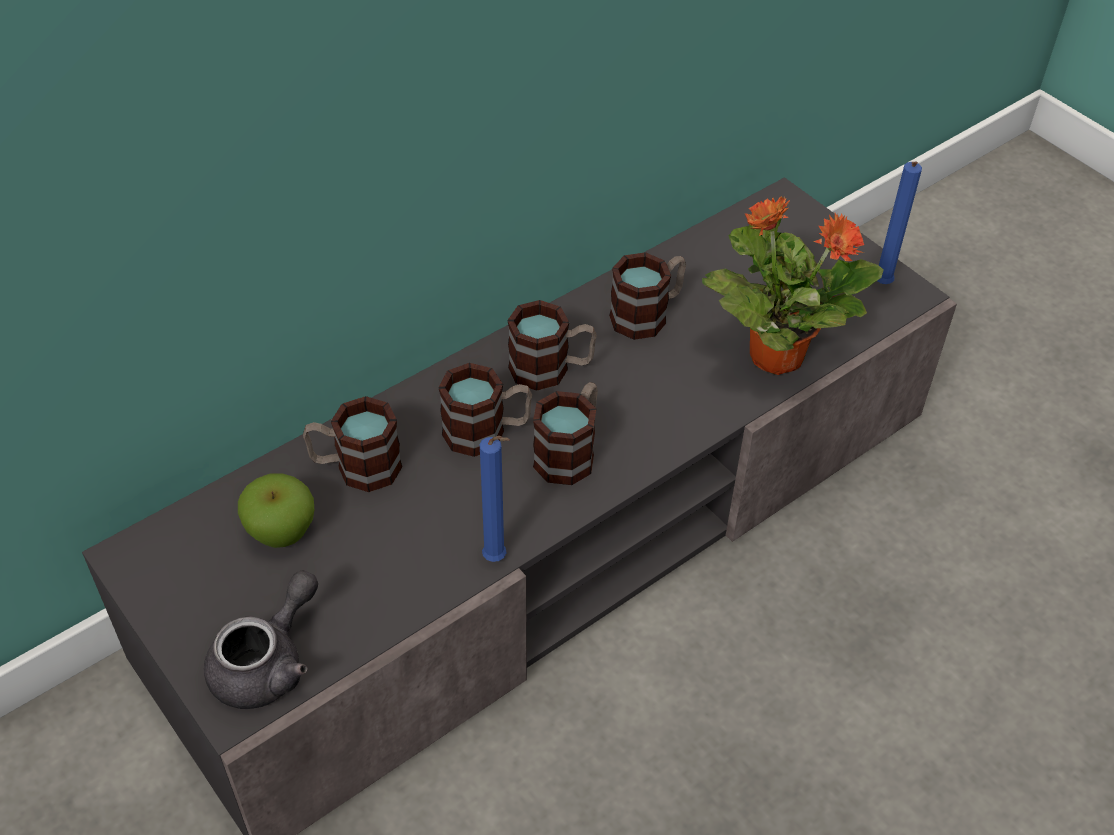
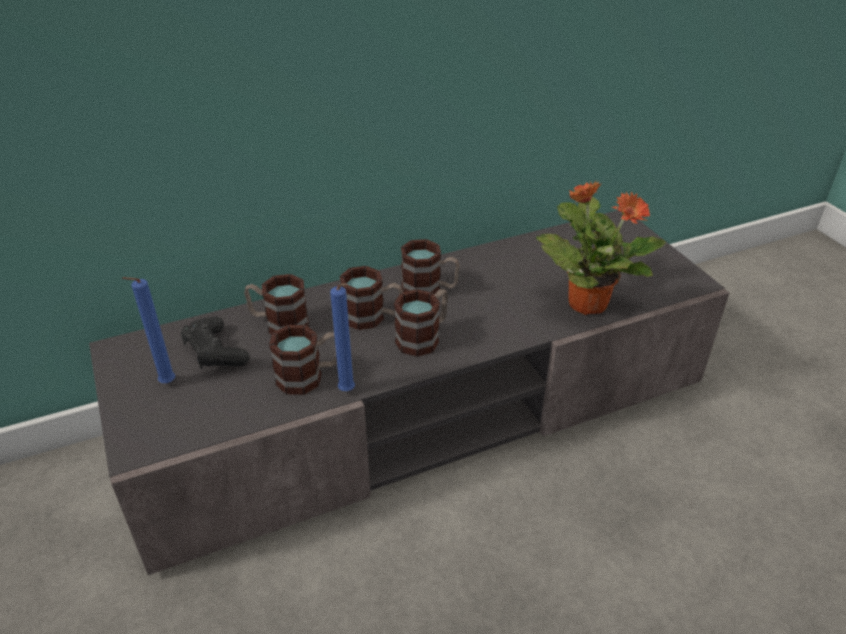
camera: 15 degrees right, 10 degrees down
(268, 663) = (168, 426): grey teapot -> none
(282, 533) = (215, 352): apple -> black game controller
(648, 314) = (506, 268): mug -> mug (309, 376)
(881, 285) = (675, 274): blue candle -> blue candle (165, 384)

